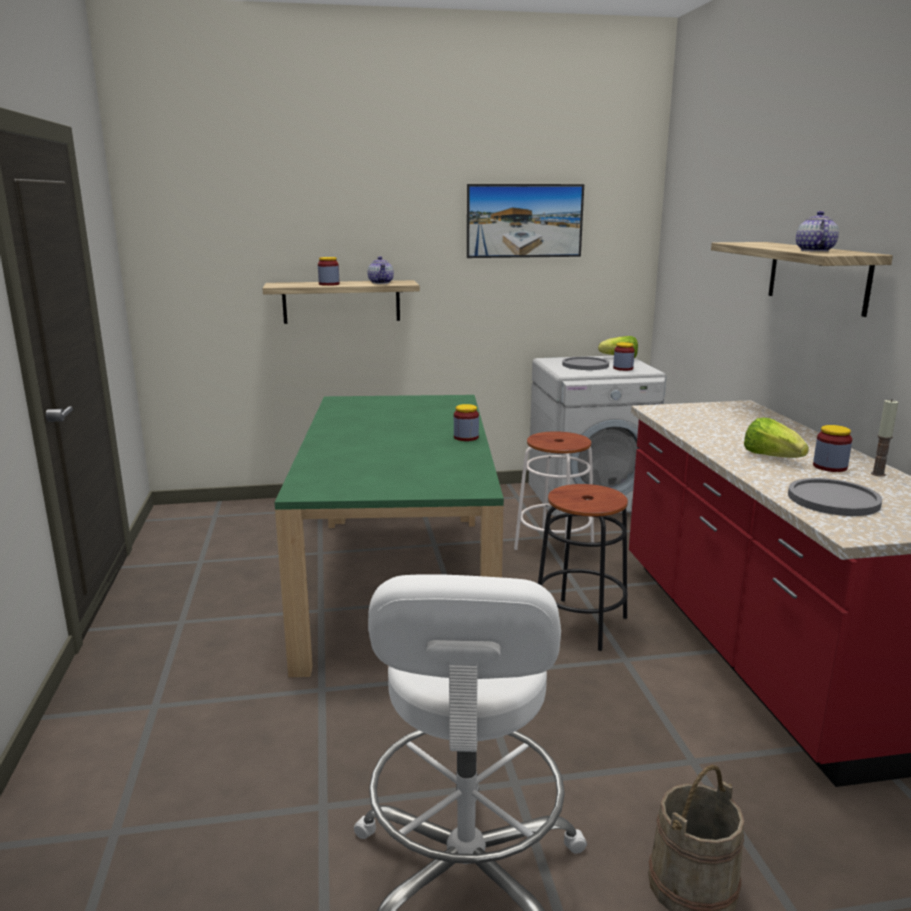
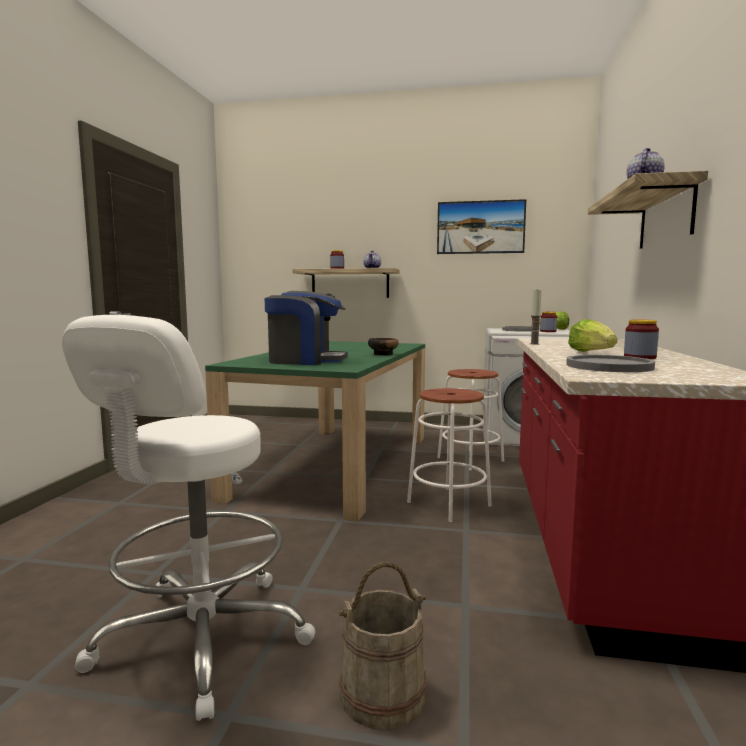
camera: 20 degrees right, 10 degrees down
(394, 470) = (305, 361): none -> coffee machine
(466, 437) = (383, 354): jar -> bowl
(580, 623) = (448, 504): black stool -> white stool
(878, 474) = (683, 361): candle -> candle (534, 344)

